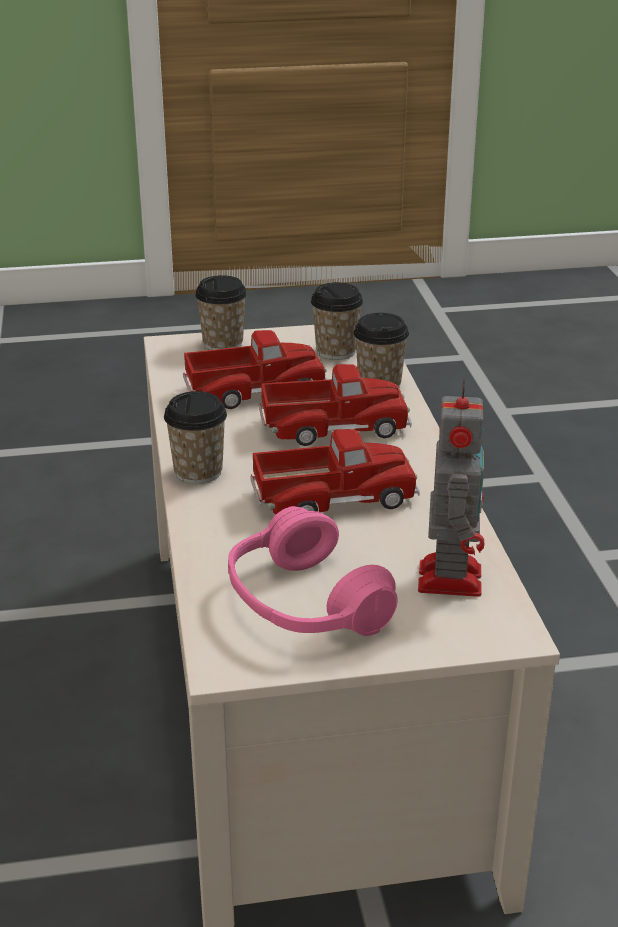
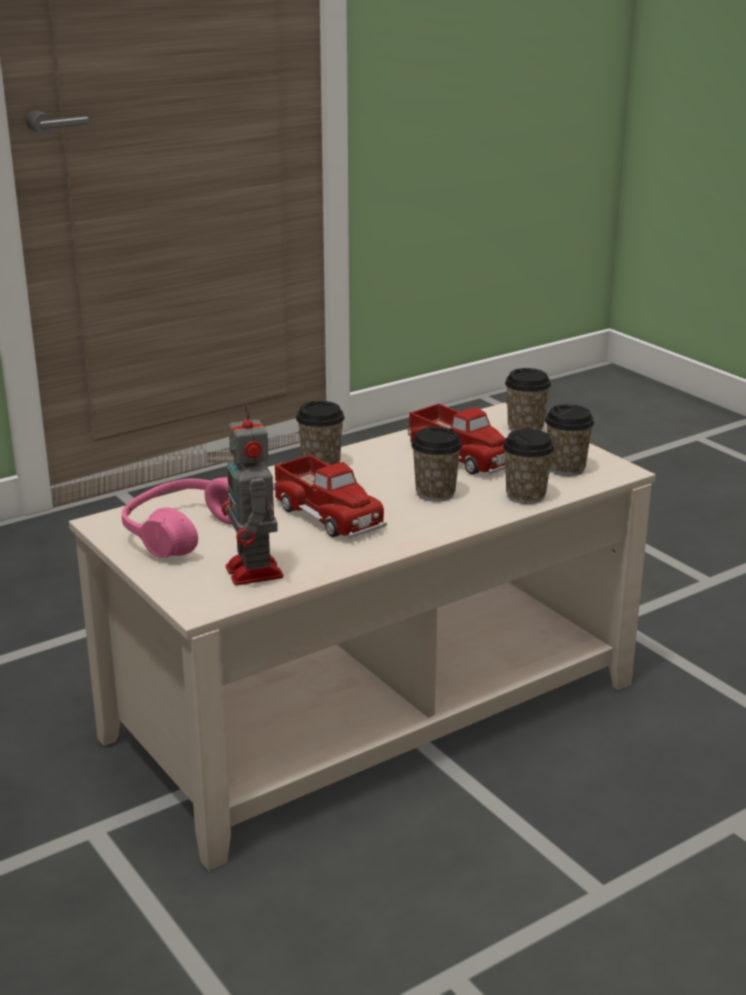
camera: 65 degrees right, 5 degrees down
(334, 426) = (435, 493): toy truck -> cup
(449, 576) = (255, 573): toy robot -> toy robot turned 90 degrees clockwise

